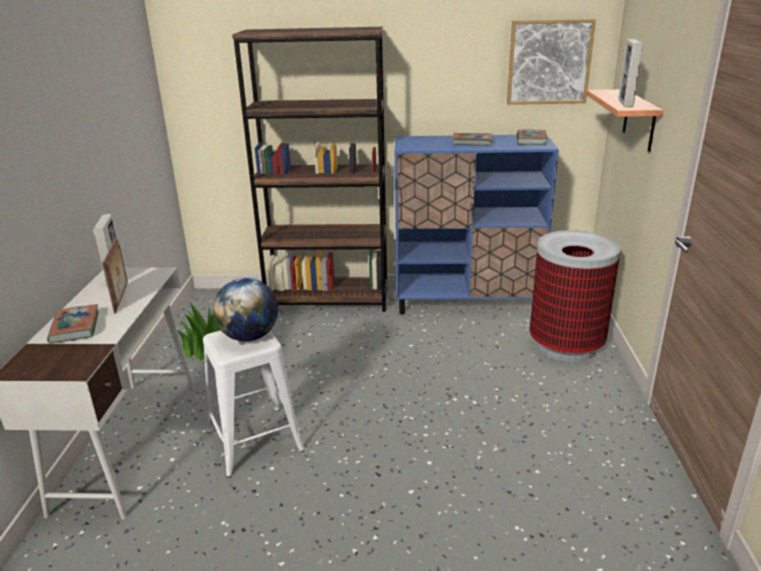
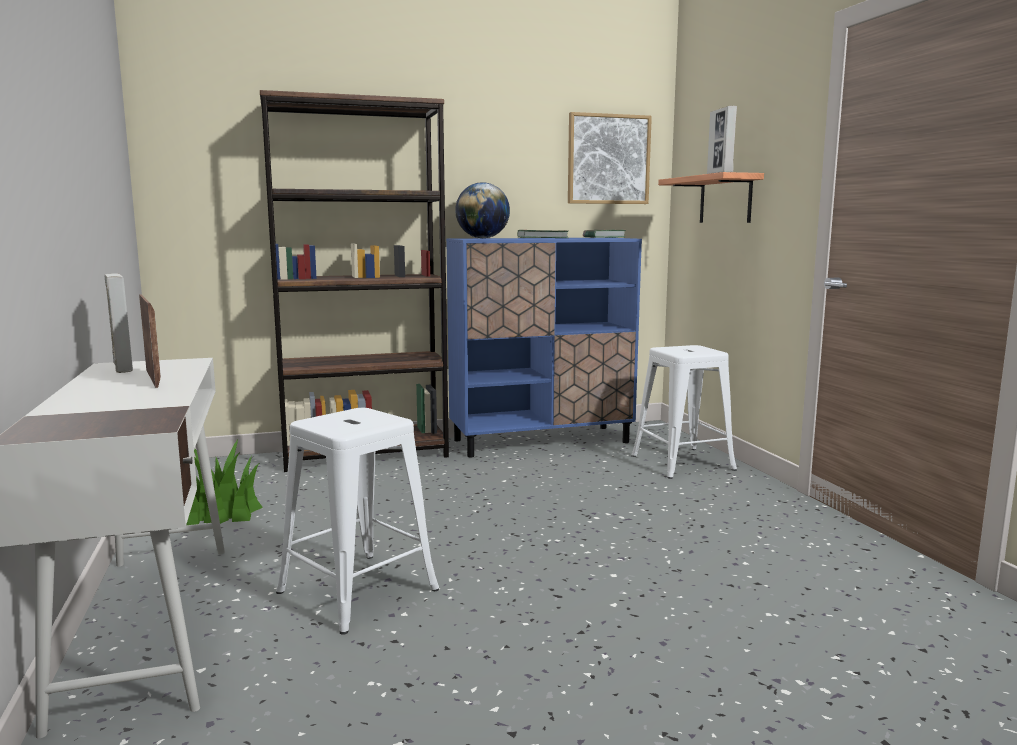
camera: 20 degrees left, 15 degrees down
(75, 327) = (101, 400): book -> none
(249, 337) = (361, 417): globe -> globe (482, 238)
(566, 346) = (682, 462): trash can -> white stool

